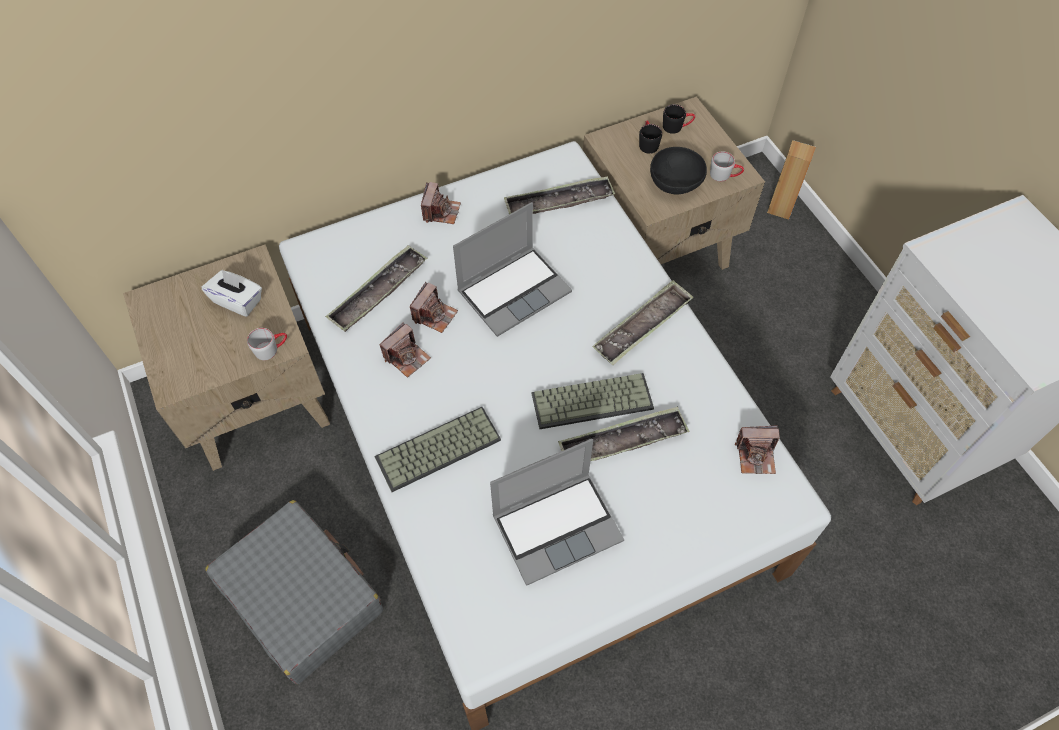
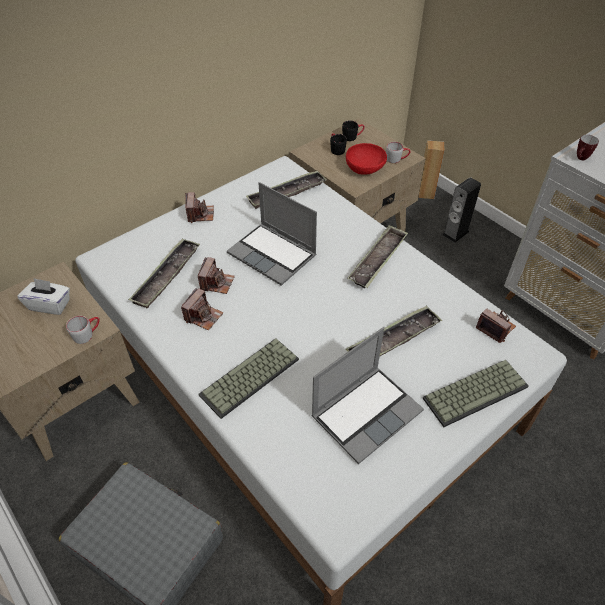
camera: 15 degrees left, 10 degrees down
(514, 290) = (273, 255): laptop -> laptop turned 90 degrees clockwise
(593, 399) = (359, 315): keyboard -> keyboard (475, 391)
(675, 183) = (365, 169): black bowl -> red bowl
(756, 456) = (495, 328): camera -> camera turned 120 degrees counterclockwise
(799, 279) = (455, 233): none -> speaker
(942, 256) = (580, 159): none -> mug

